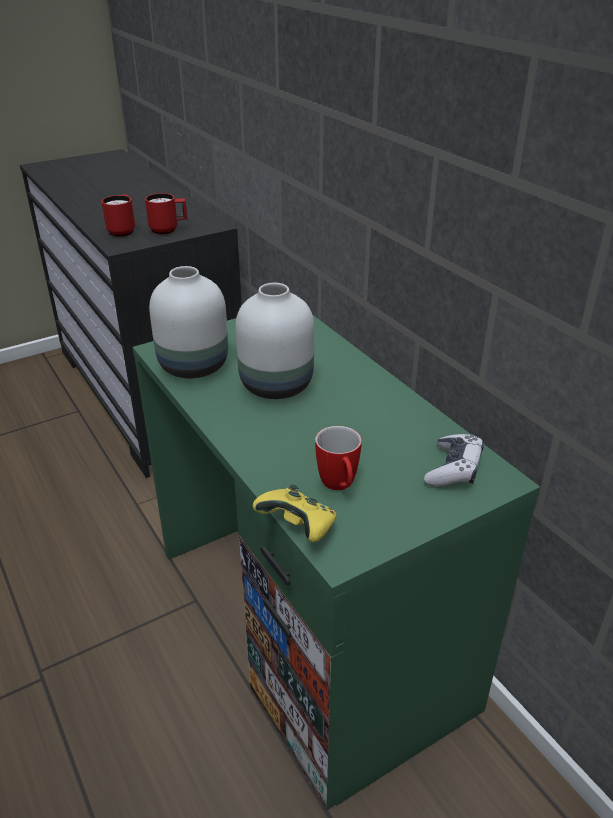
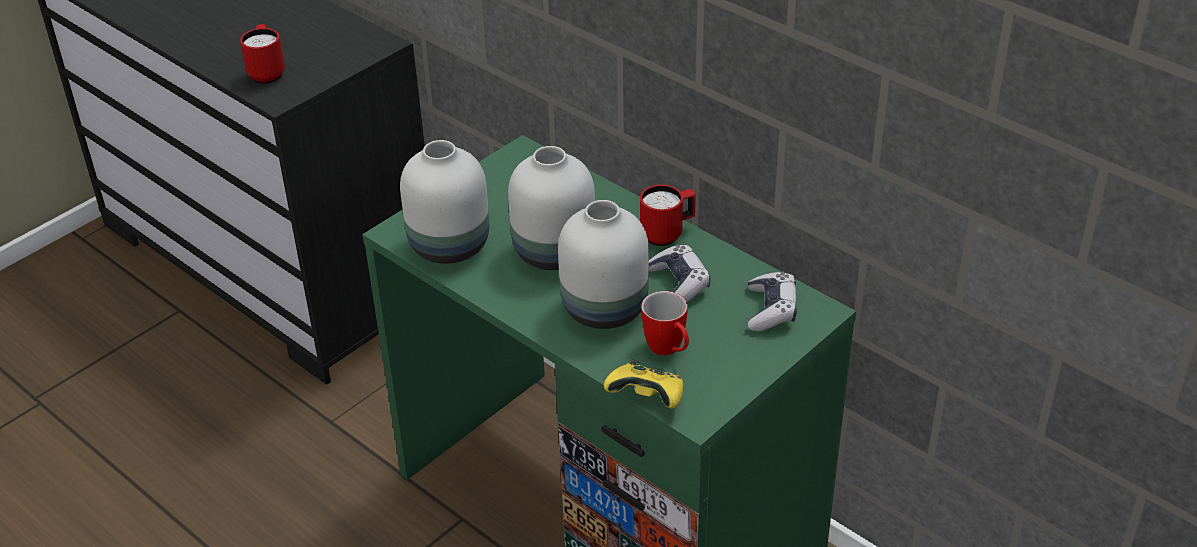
camera: 15 degrees left, 5 degrees up
(168, 230) = (326, 61): red mug -> red mug (667, 234)
(299, 438) = (607, 308): none -> white vase
(374, 430) = (679, 283): none -> game controller

